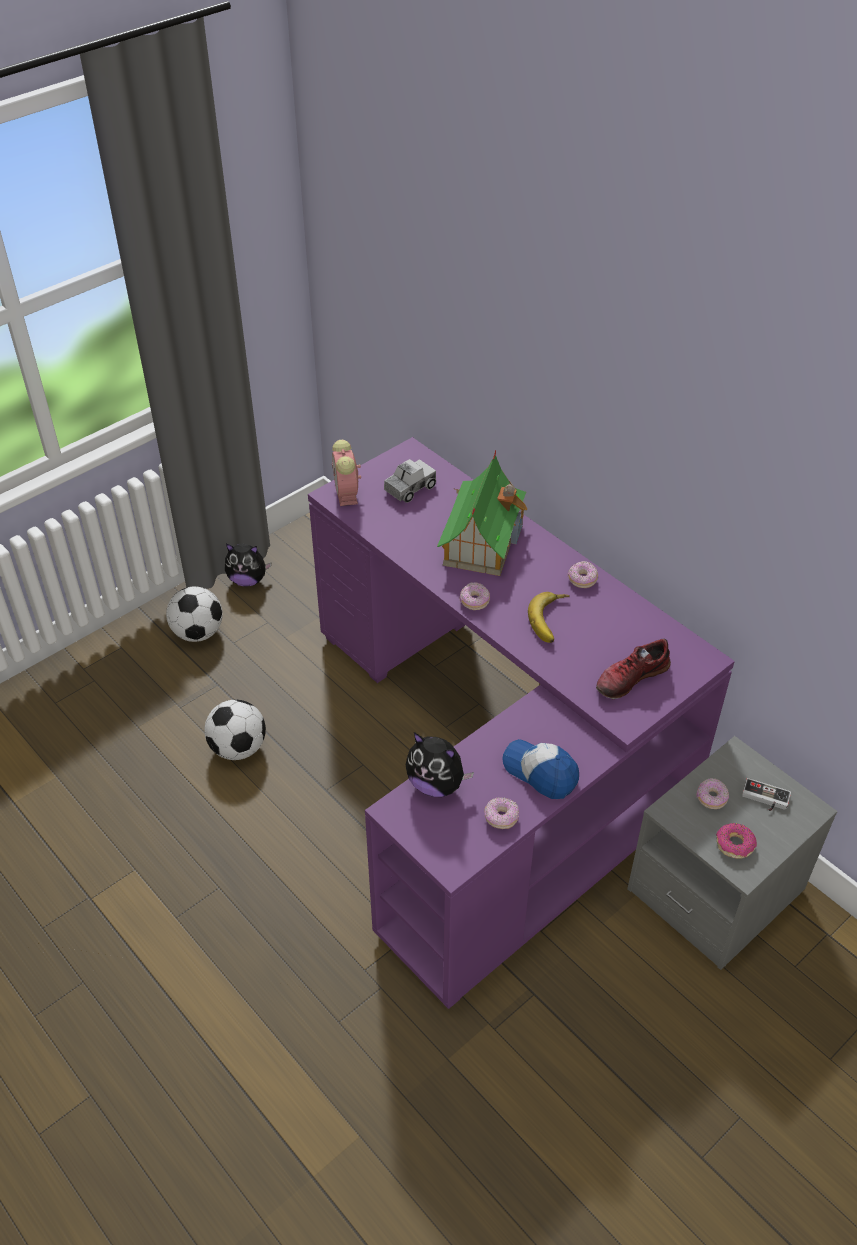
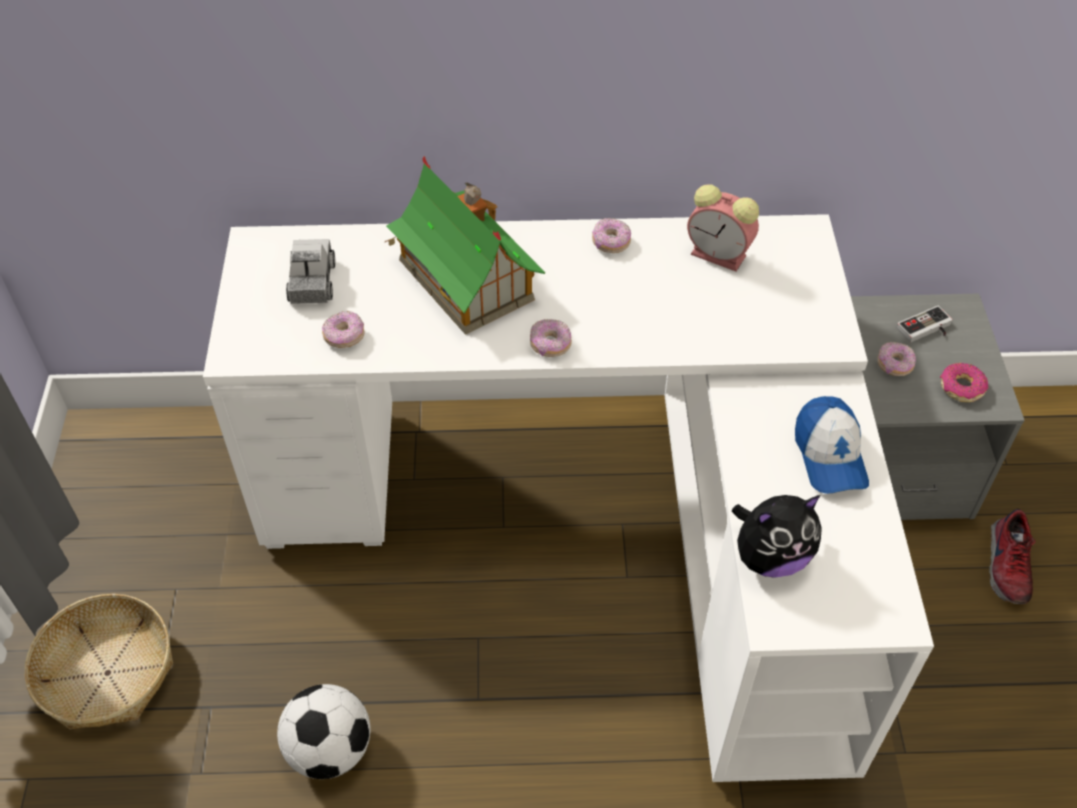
camera: 50 degrees left, 5 degrees up
(198, 633) = (107, 673): football -> basket
(248, 580) = (88, 564): plush toy -> none
(347, 495) = (252, 342): alarm clock -> alarm clock (720, 255)
(495, 764) = (592, 518): purple desk -> white desk
(501, 818) = (865, 531): donut -> donut (344, 337)
(540, 772) = (829, 456): cap -> cap turned 90 degrees counterclockwise
(552, 620) = (643, 303): banana -> none
(631, 677) = (781, 298): shoe -> shoe (1005, 565)

